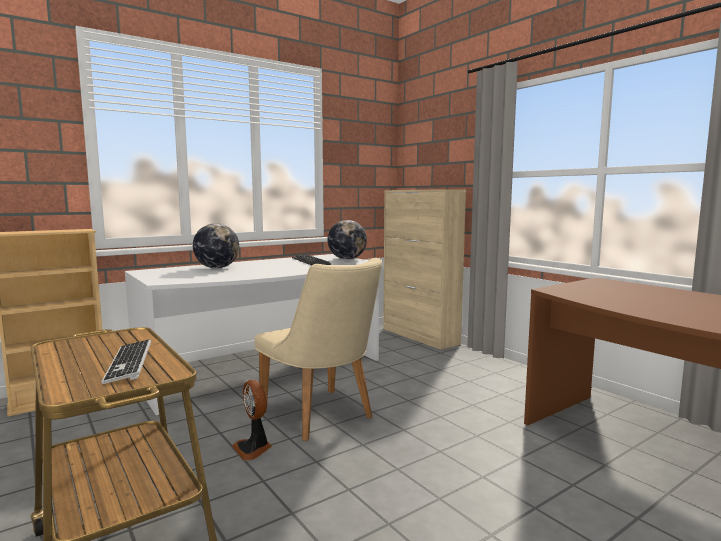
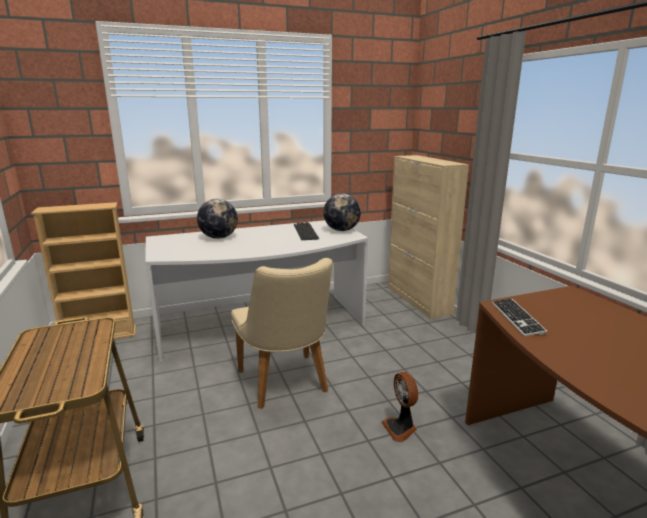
camera: 15 degrees right, 10 degrees up
(129, 363) = (68, 366): keyboard -> keyboard (517, 318)
(253, 448) = (216, 409): fan -> fan (401, 428)

